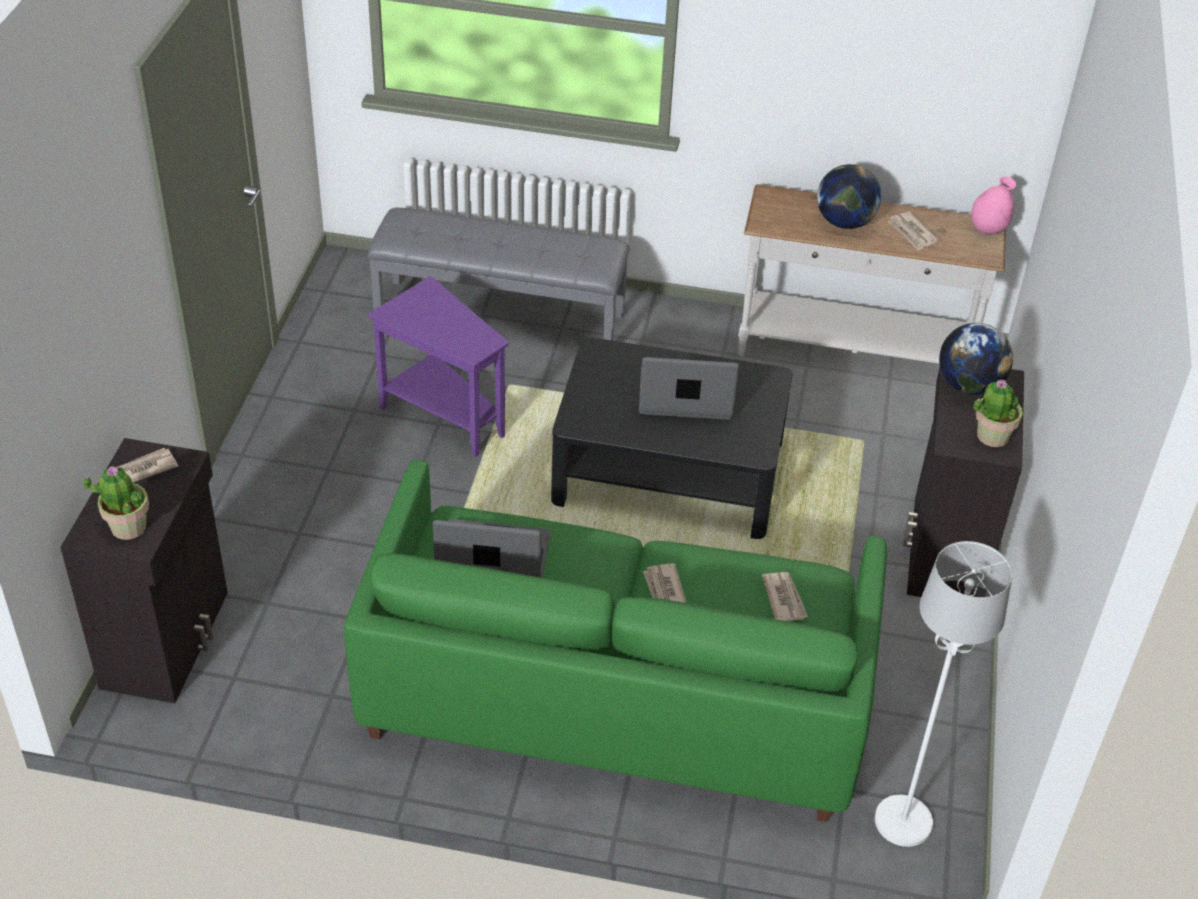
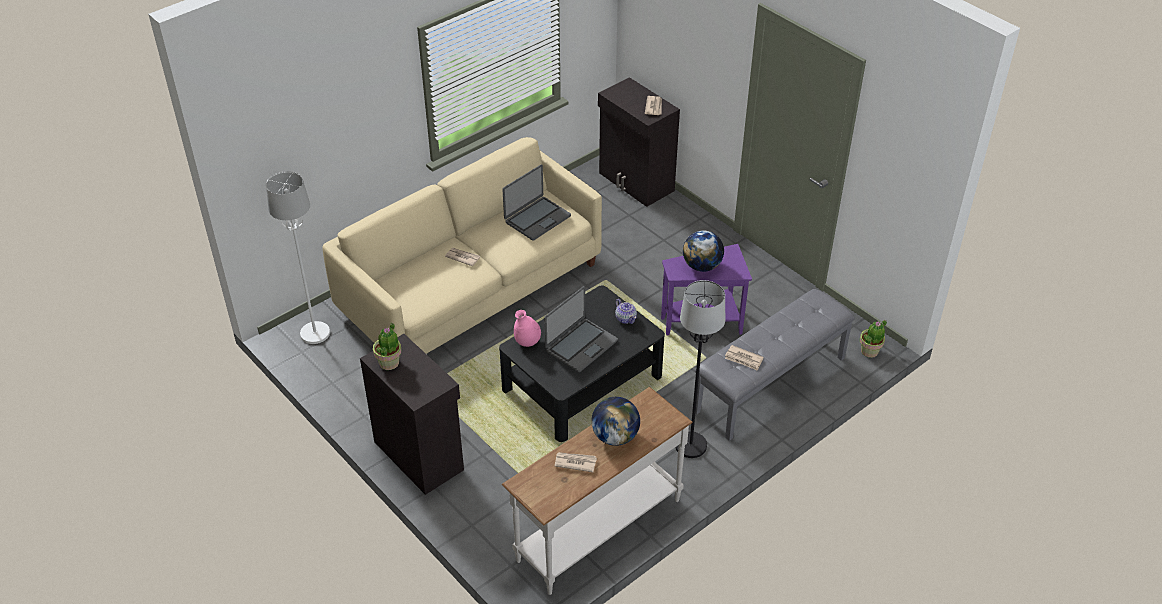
camera: 130 degrees right, 0 degrees up
(128, 526) = (623, 94): potted plant -> potted plant (870, 351)
(594, 381) = (625, 318): none -> teapot
(615, 694) = (471, 287): green sofa -> beige sofa
(664, 338) = (690, 446): none -> black floor lamp
(784, 598) = (417, 290): newspaper -> newspaper (744, 359)
(969, 385) = (429, 380): globe -> globe (702, 266)
(988, 229) = (542, 504): pink vase -> pink vase (527, 342)

